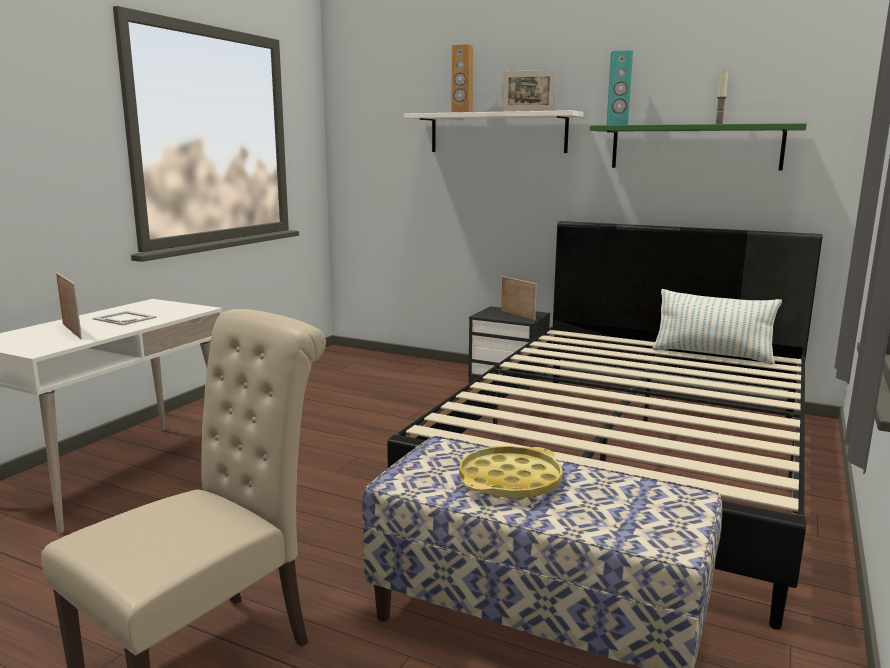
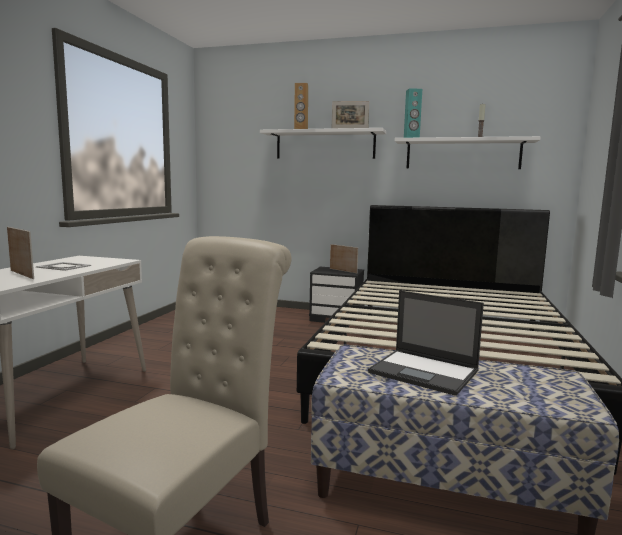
camera: 10 degrees left, 5 degrees down
(510, 481) = (425, 372): yellow tray -> laptop
(695, 147) = (462, 154): green shelf -> white shelf
(712, 355) = (484, 292): pillow -> none

